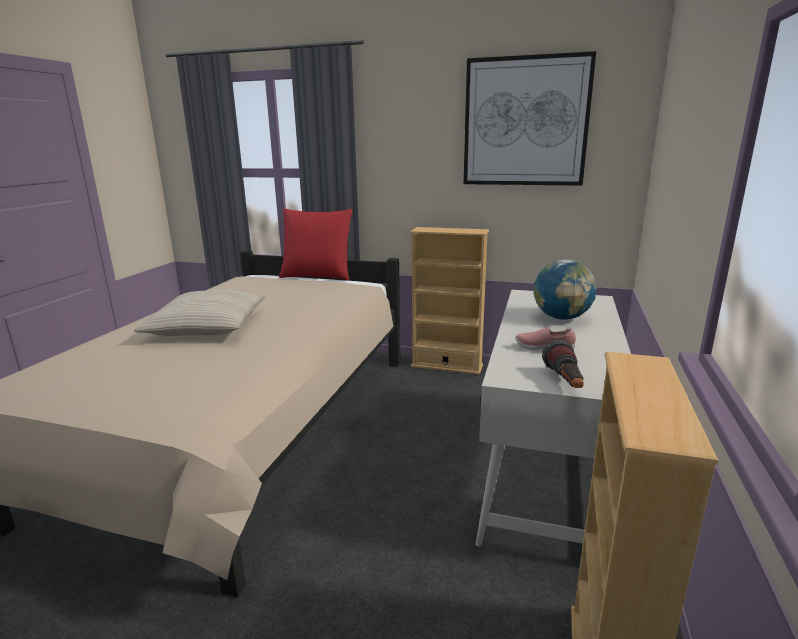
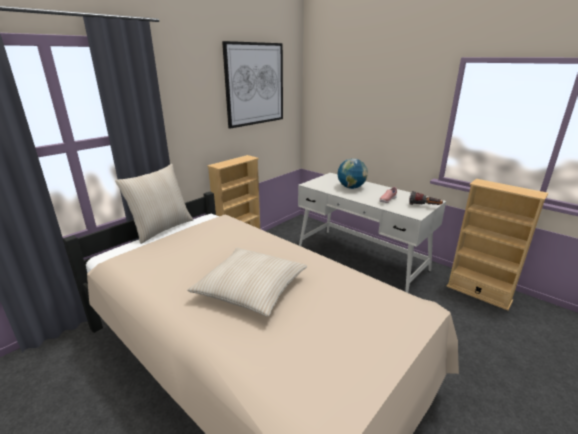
camera: 65 degrees left, 5 degrees up
(317, 276) = (161, 228): red pillow -> beige pillow

